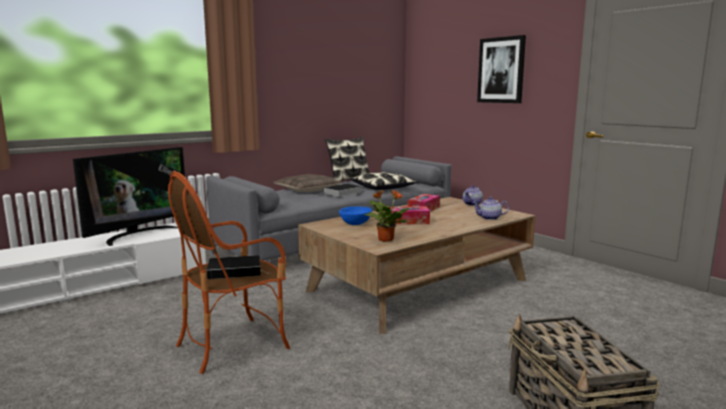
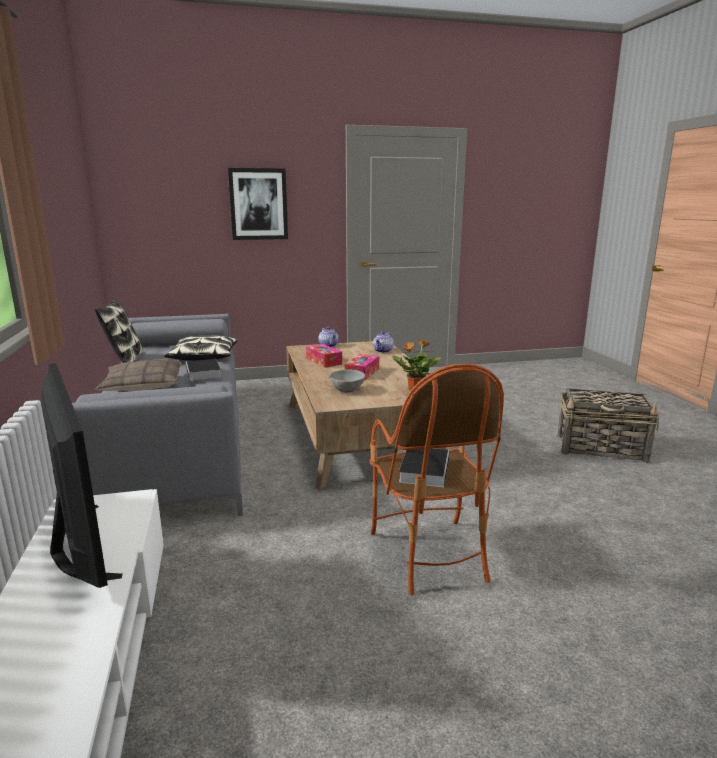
camera: 65 degrees left, 5 degrees up
(355, 224) = (348, 391): blue bowl -> grey bowl

